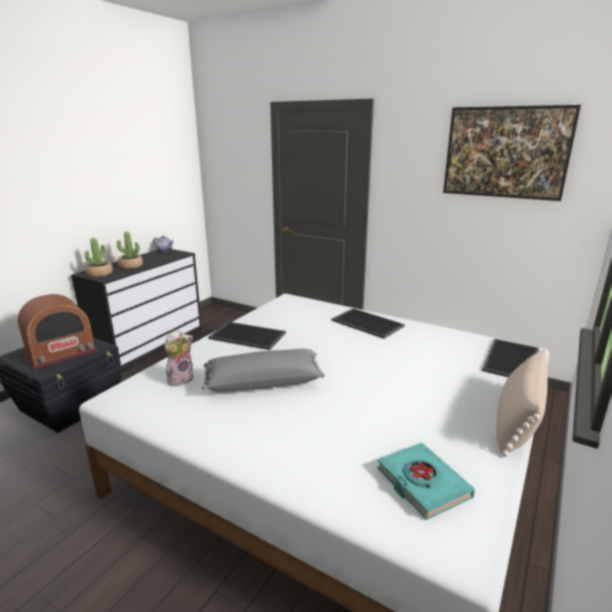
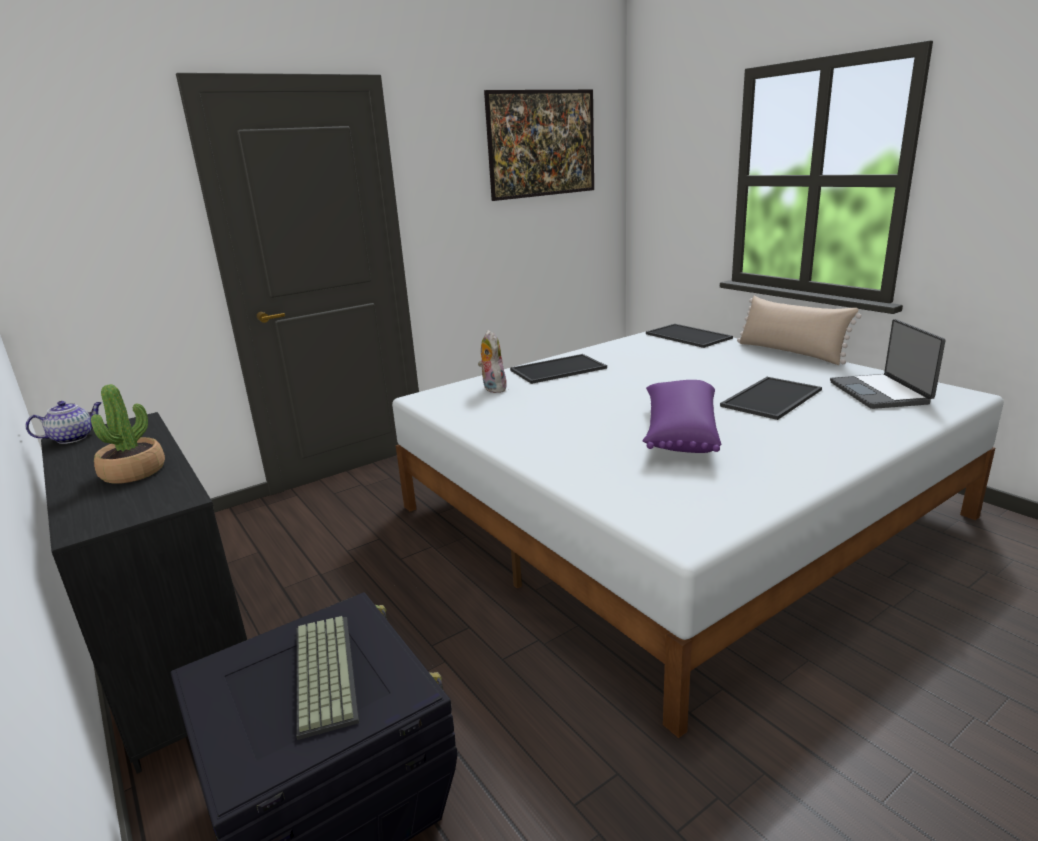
camera: 65 degrees left, 0 degrees up
(61, 352) = (322, 673): radio -> keyboard
(100, 274) = (130, 507): potted plant -> none
(180, 379) = (644, 483): plush toy -> plush toy (492, 388)
(246, 336) = (534, 433): tray -> tray (772, 399)
(263, 381) = (679, 433): grey pillow -> purple pillow
(422, 483) = (880, 393): turquoise book -> laptop

